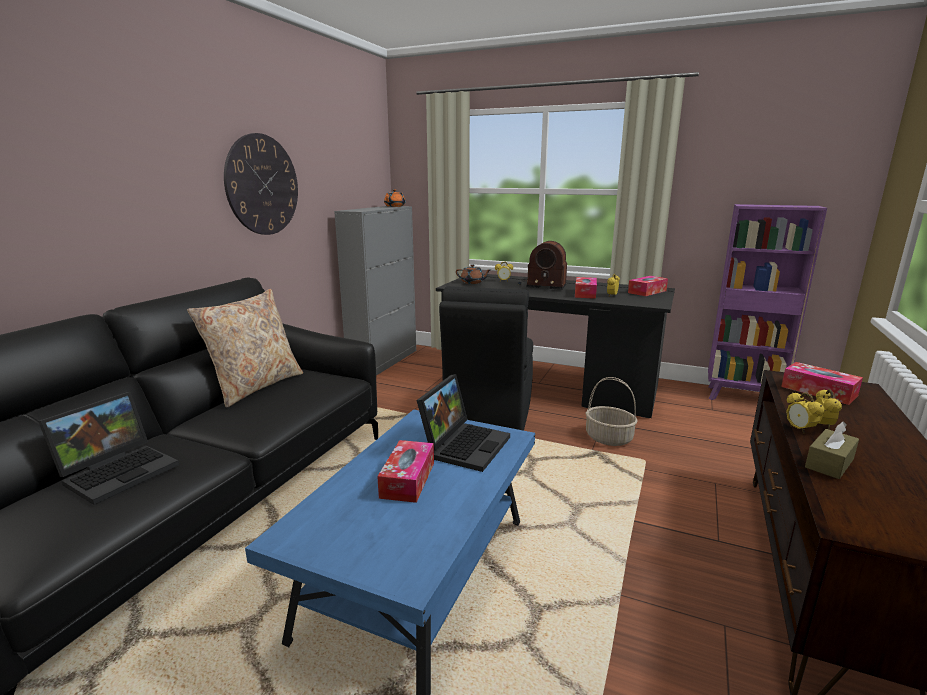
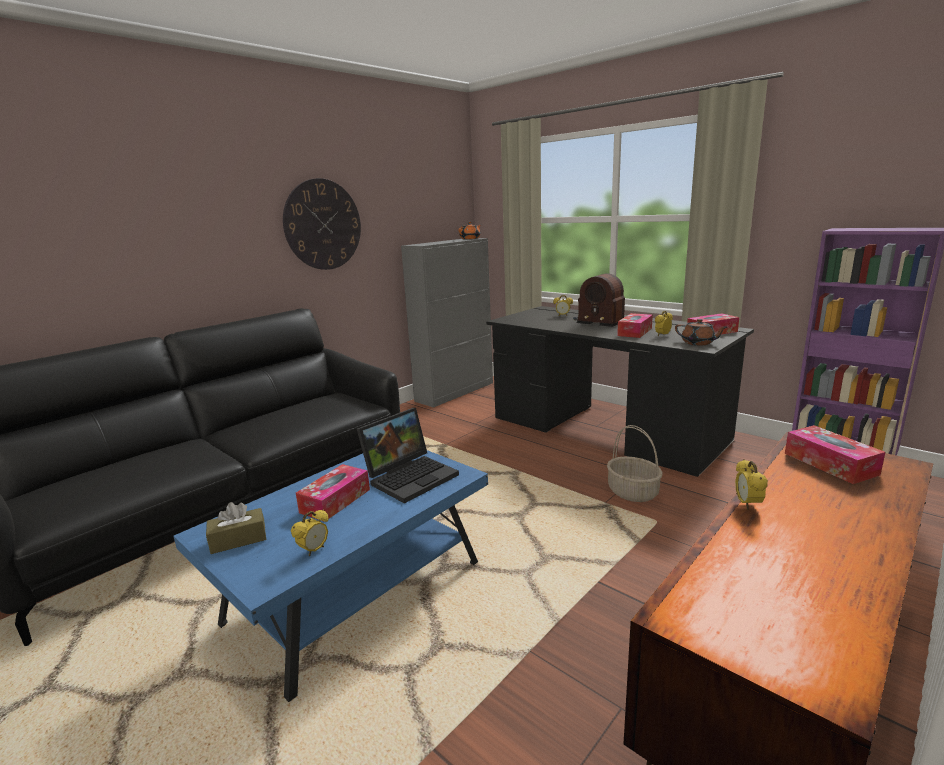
camera: 20 degrees right, 0 degrees up
(120, 470) = (142, 463): laptop -> none
(256, 386) = (288, 405): beige pillow -> none
(472, 282) = (529, 316): brown teapot -> brown teapot (698, 343)
(488, 421) = (516, 460): black chair -> none
(822, 426) = (783, 504): alarm clock -> alarm clock (314, 550)
(829, 463) = (739, 546): brown tissue box -> brown tissue box (238, 540)

